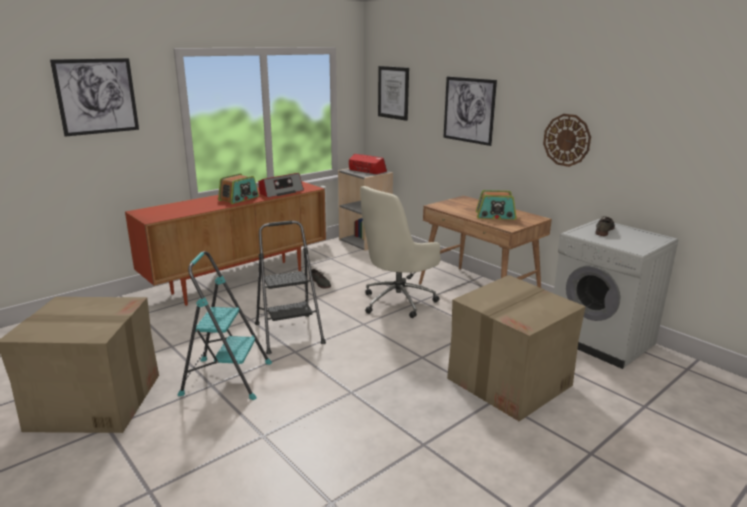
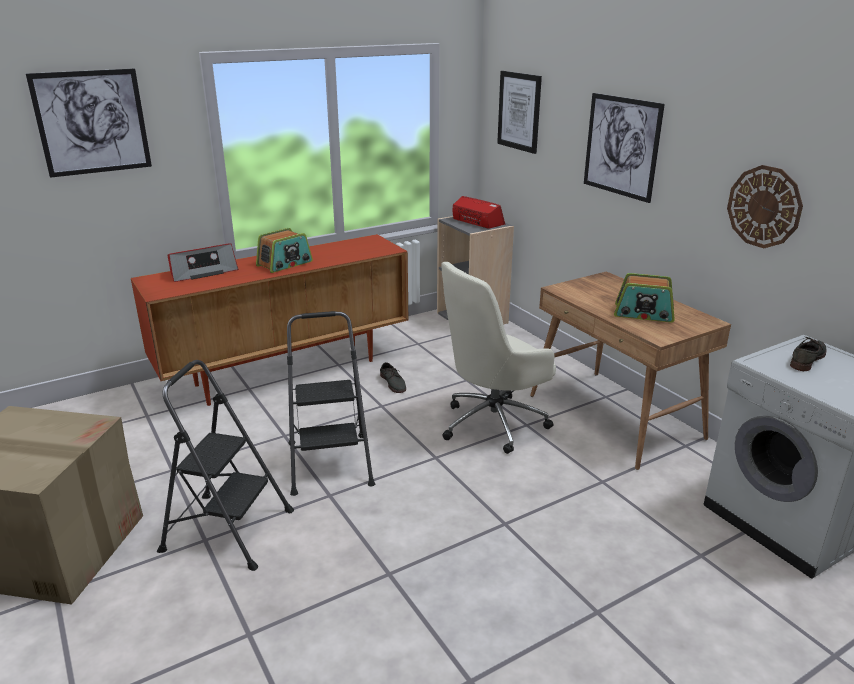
camera: 10 degrees right, 5 degrees up
(224, 377) = (224, 528): turquoise step ladder -> black step ladder
(280, 192) = (344, 255): radio -> radio (202, 272)
(510, 381) = (626, 582): cardboard box -> none

